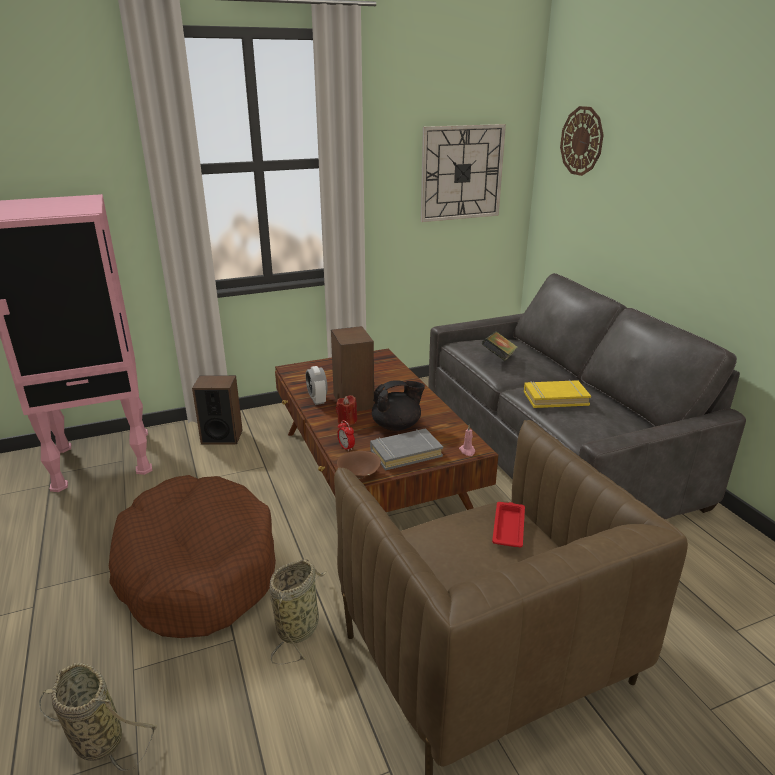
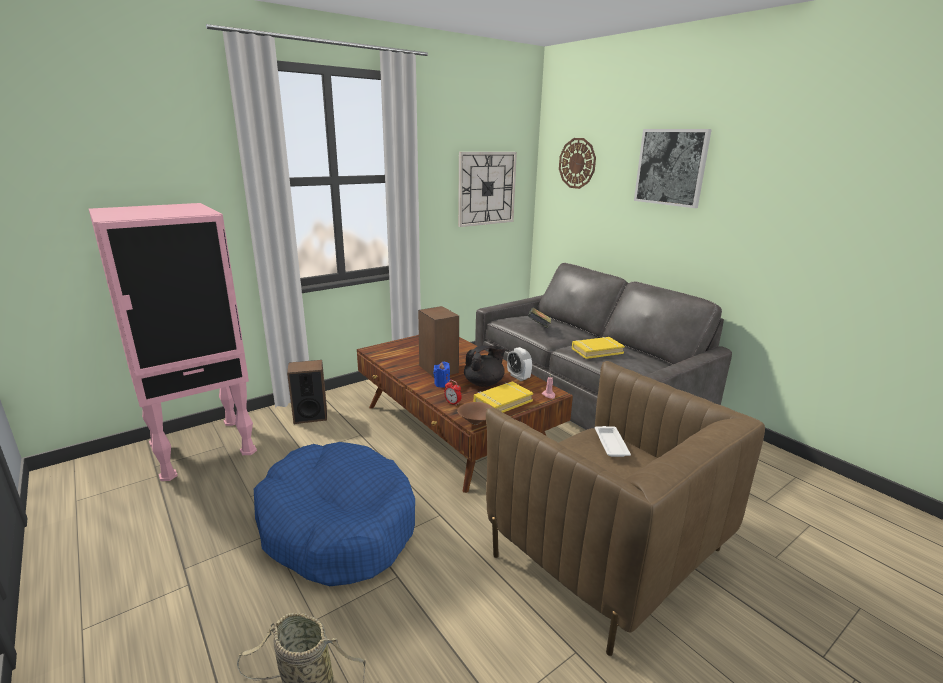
camera: 15 degrees left, 5 degrees down
(197, 569) = (337, 525): brown dog bed -> blue dog bed
(299, 626) = (449, 555): basket -> none
(317, 400) = (408, 370): alarm clock -> alarm clock (518, 377)
(347, 421) = (442, 384): red candle -> blue candle
(405, 453) = (502, 402): grey book -> yellow book
(508, 527) = (610, 443): red tray -> white tray
(693, 154) = (671, 167): none -> picture

